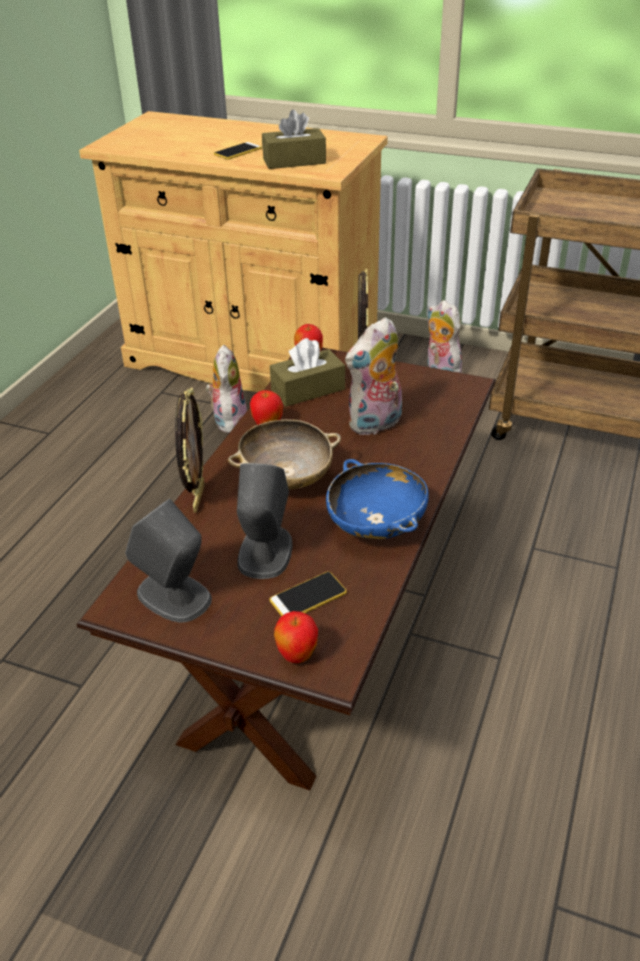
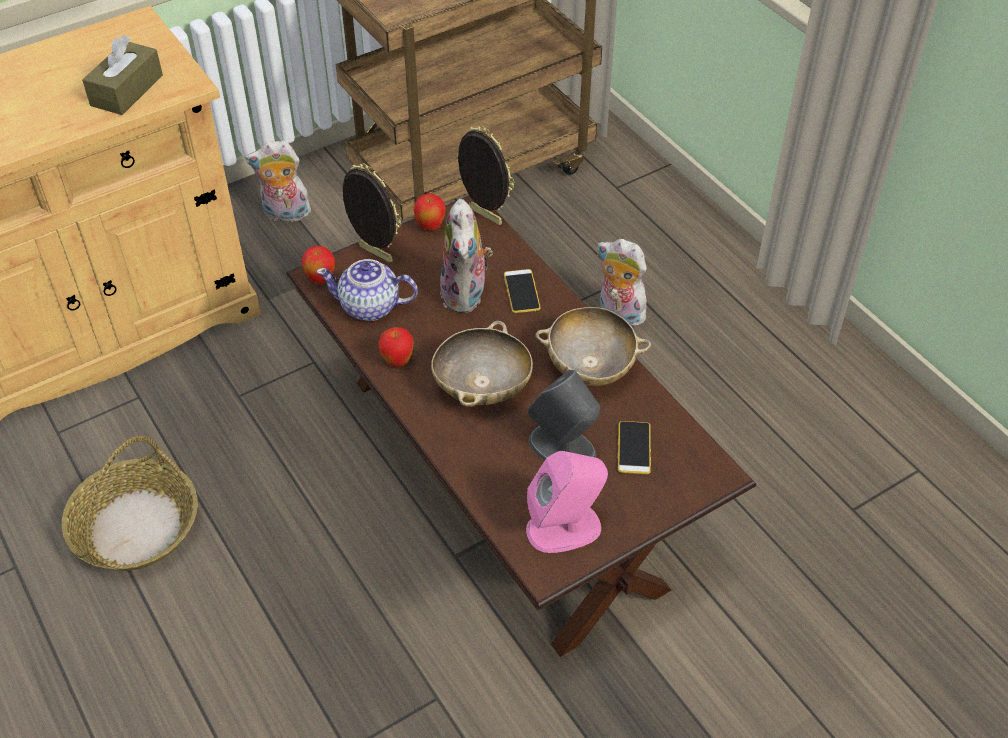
camera: 55 degrees left, 10 degrees up
(116, 459) = (136, 526): none -> basket
(175, 596) = (564, 528): grey speaker -> pink speaker
(197, 498) = (453, 456): picture frame -> picture frame (484, 217)
(228, 420) = (175, 403): plush toy -> plush toy (618, 314)
(237, 151) = (43, 112): phone -> phone (521, 292)
(297, 656) = (688, 486): apple -> apple (430, 227)
(308, 389) = (370, 307): brown tissue box -> teapot
(376, 524) = (590, 366): blue bowl -> beige bowl

